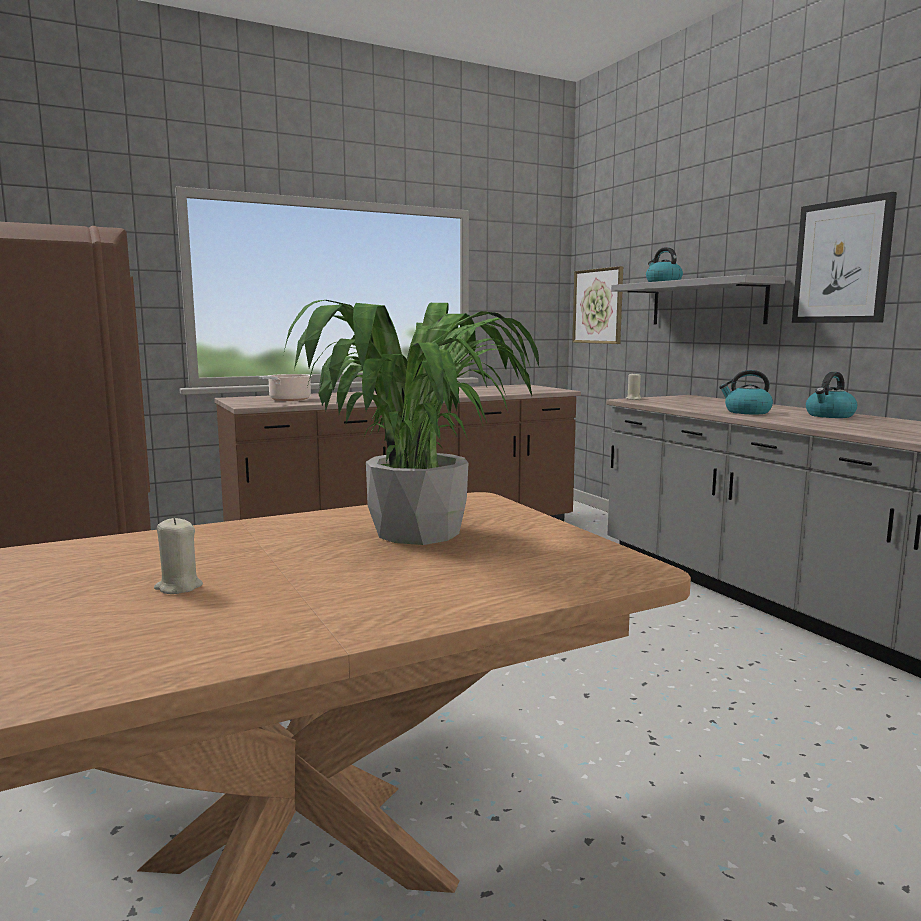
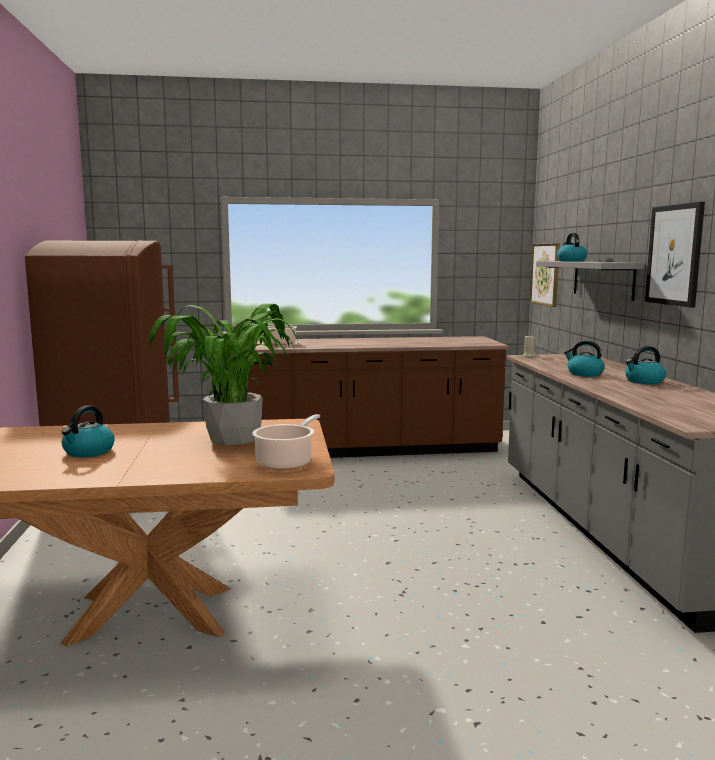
camera: 20 degrees right, 0 degrees up
(179, 587) = (88, 452): beige candle -> kettle
(577, 562) = (286, 462): none -> cooking pot

